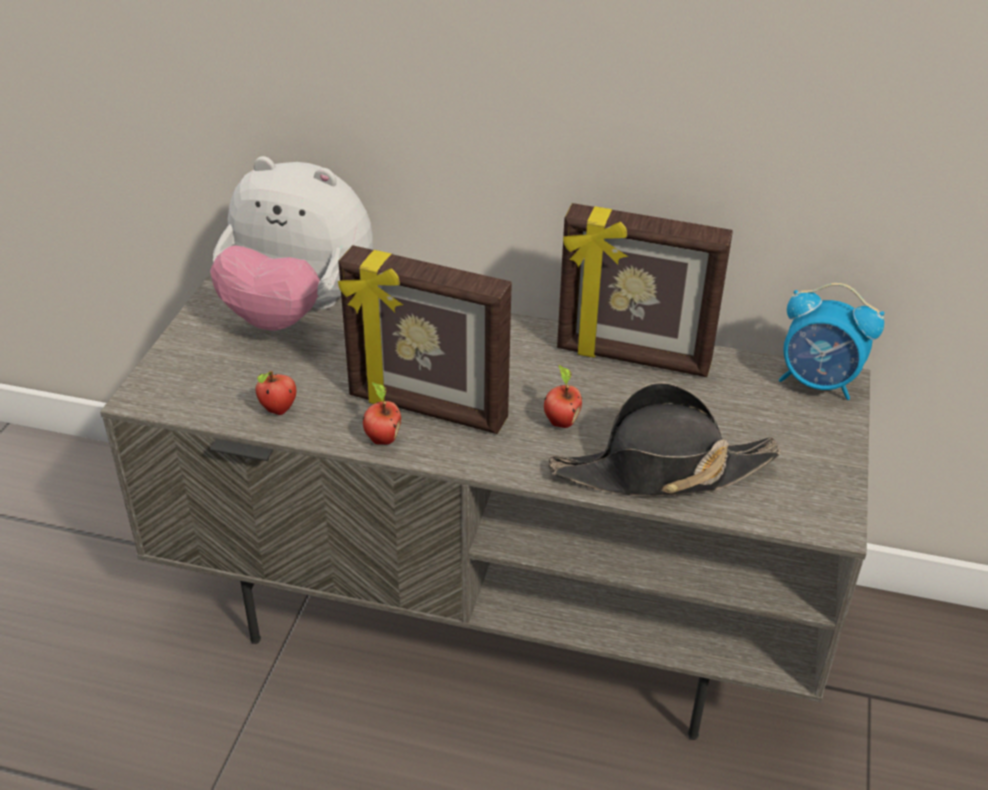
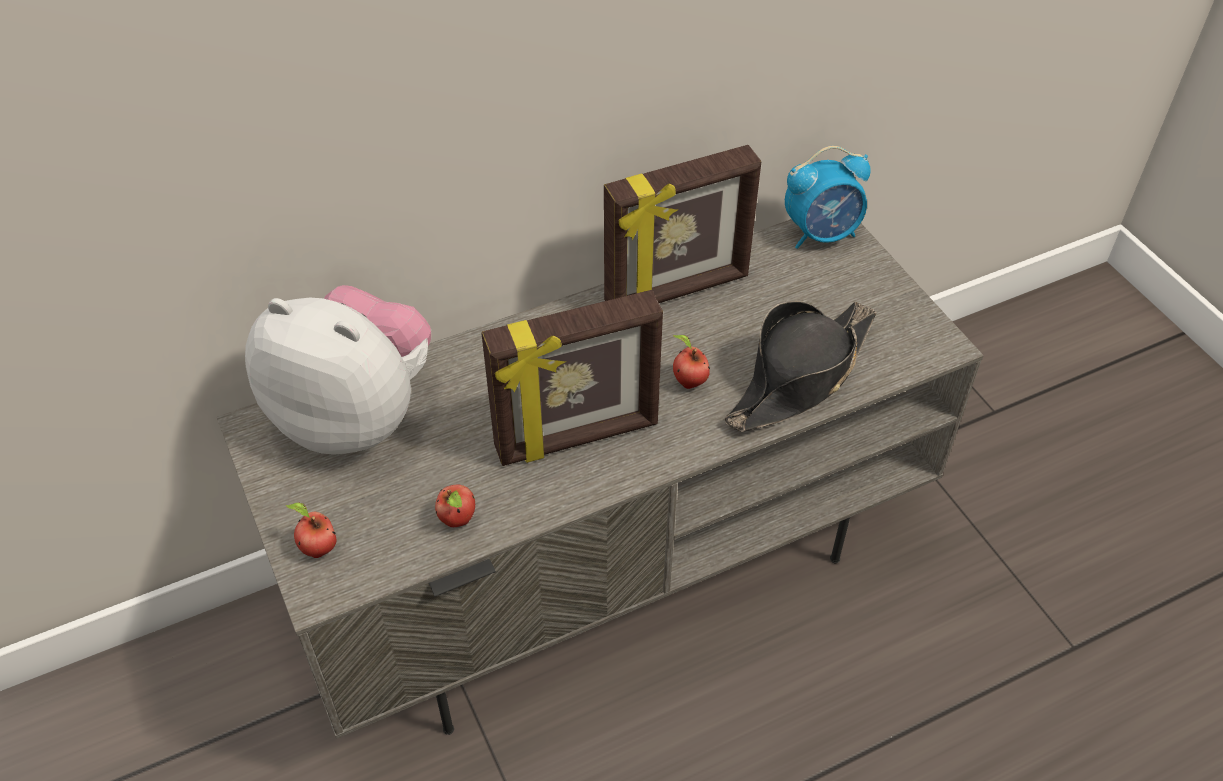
camera: 40 degrees left, 10 degrees up
(297, 311) = (356, 415): plush toy -> plush toy turned 135 degrees counterclockwise
(382, 439) = (574, 488): apple -> apple (317, 549)

